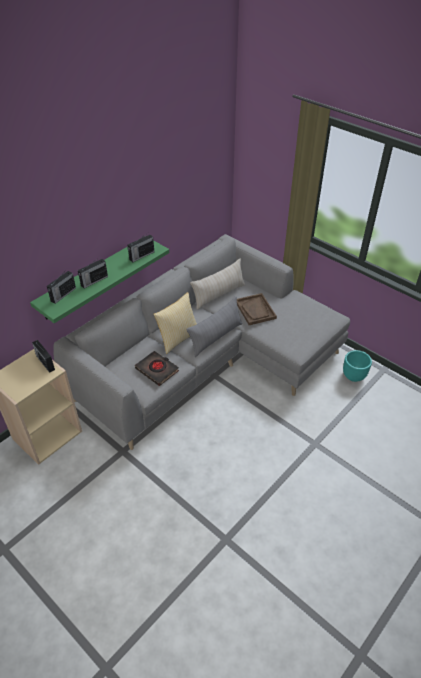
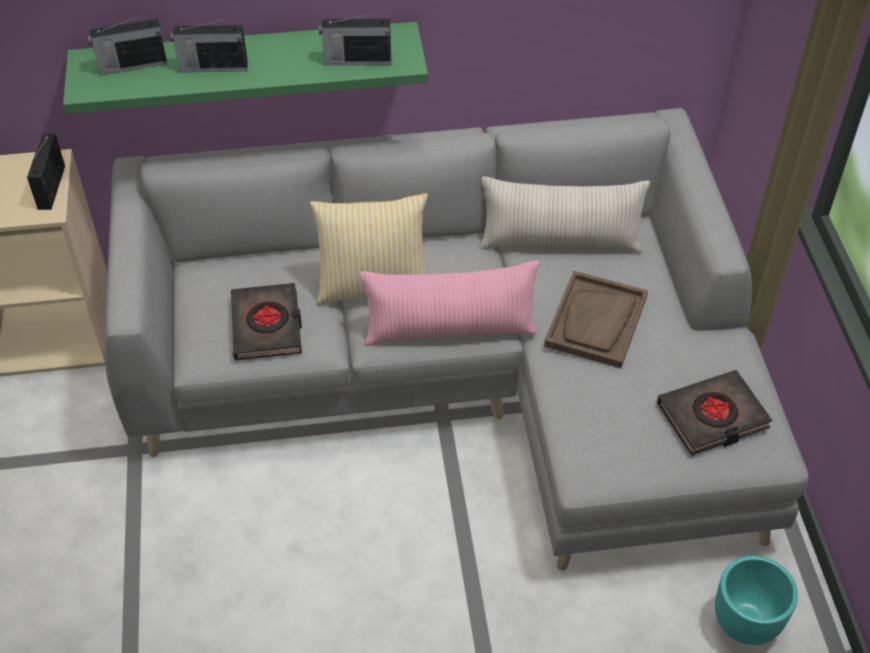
camera: 40 degrees right, 5 degrees up
(216, 337) = (450, 330): grey pillow -> pink pillow
(314, 317) = (712, 417): none -> black book

